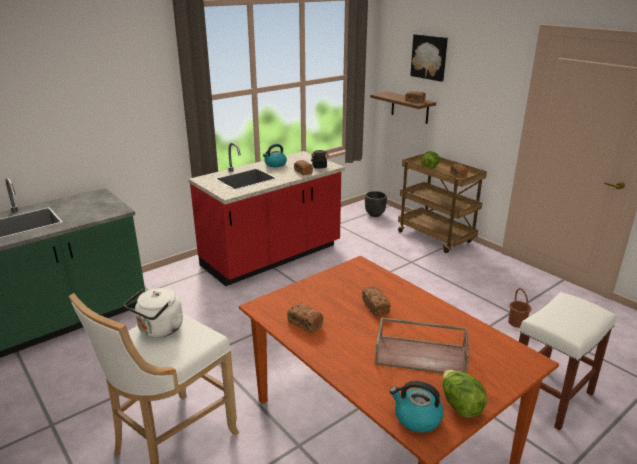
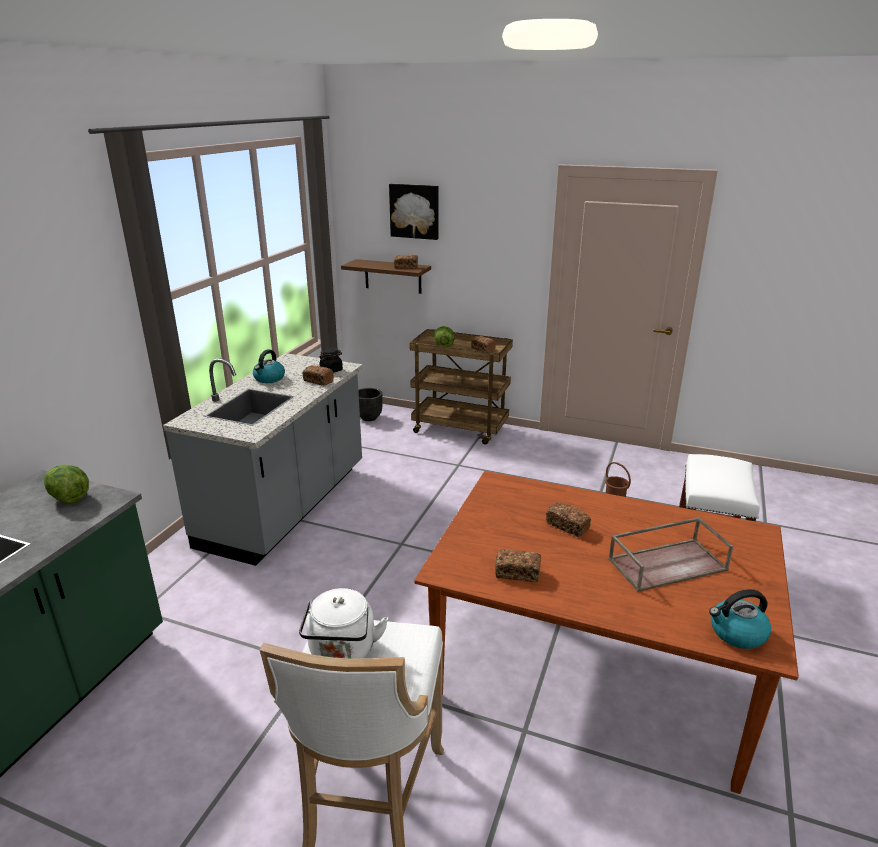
camera: 30 degrees left, 0 degrees up
(272, 257) = (286, 506): red counter -> grey counter
(460, 405) = (755, 603): lettuce -> lettuce (69, 497)

